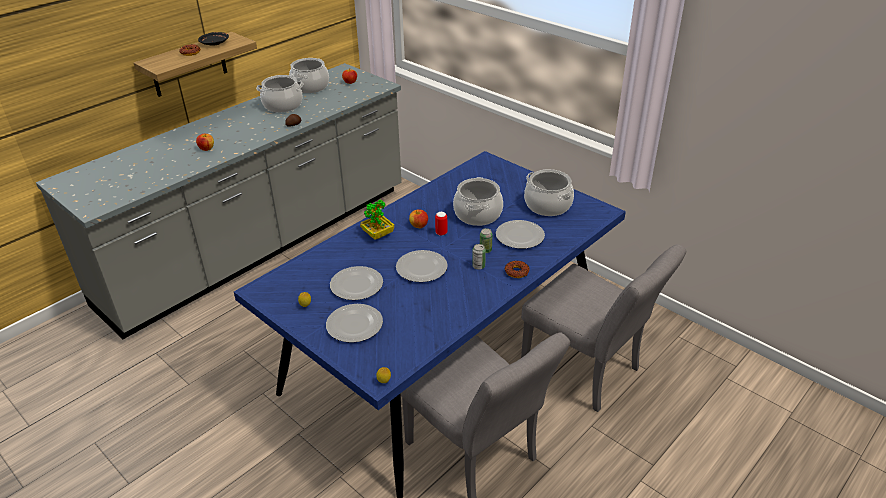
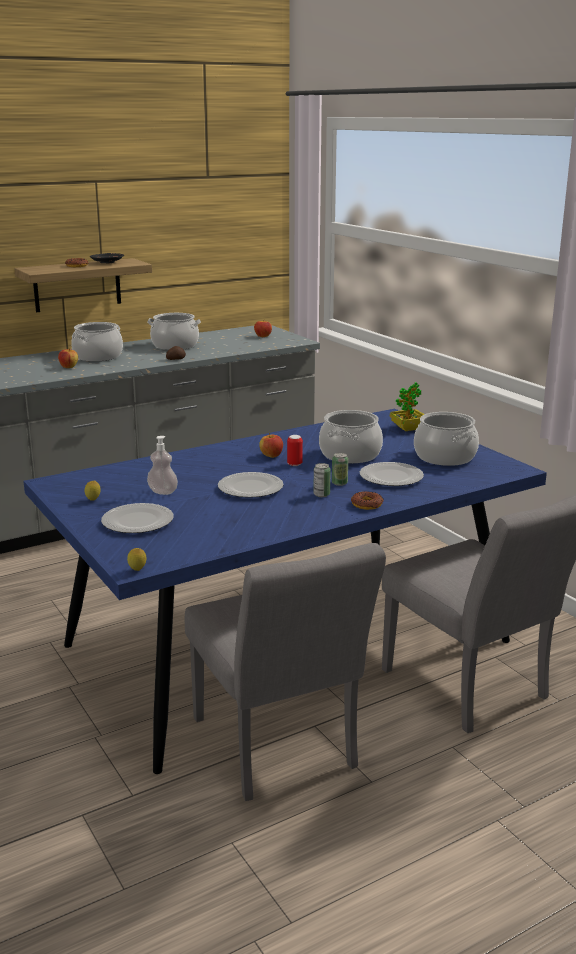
camera: 15 degrees right, 15 degrees down
(310, 87) = (216, 336): cooking pot -> cooking pot (98, 356)
(356, 285) = (163, 492): plate -> soap dispenser
(378, 234) = (218, 457): potted plant -> potted plant (408, 428)

